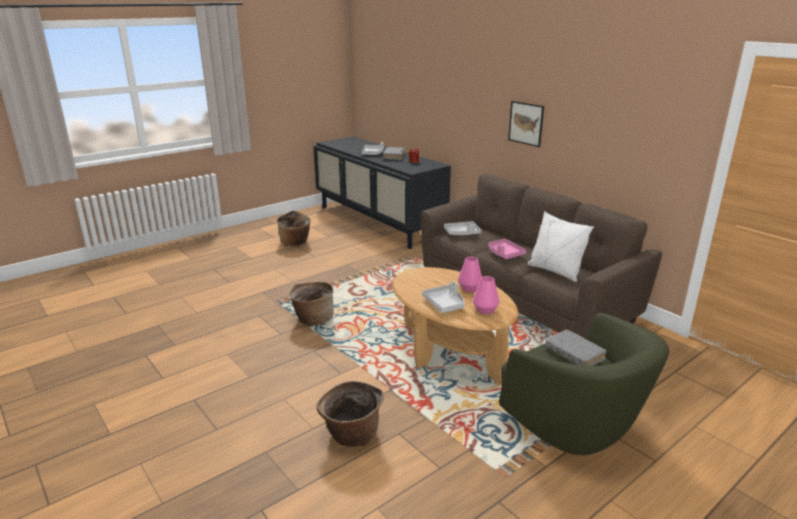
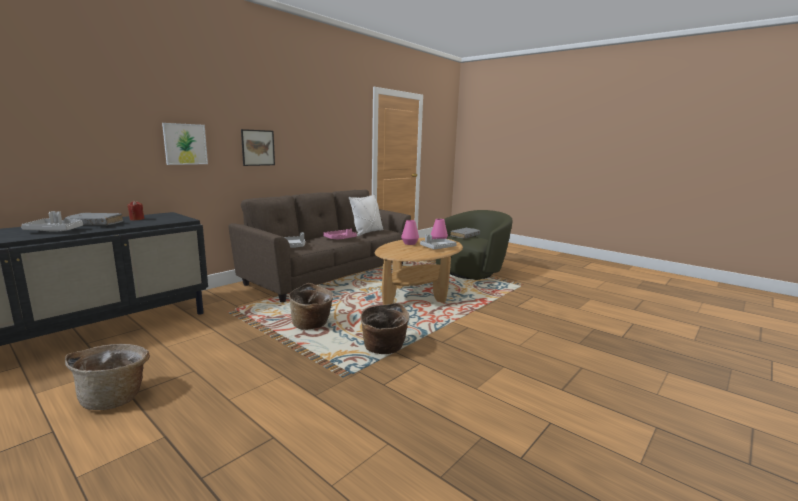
camera: 100 degrees left, 10 degrees down
(351, 435) = (533, 318): basket -> basket (312, 325)
(468, 109) = (185, 144): none -> picture

